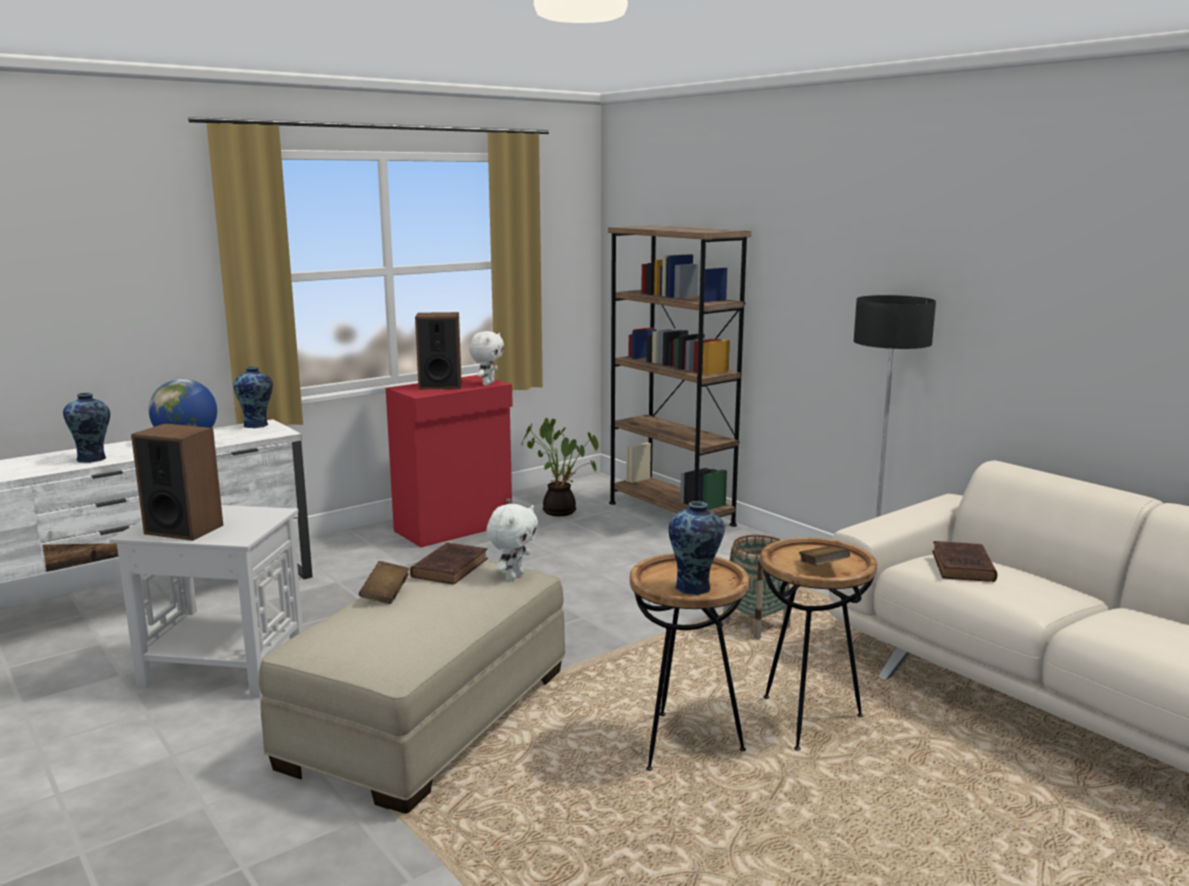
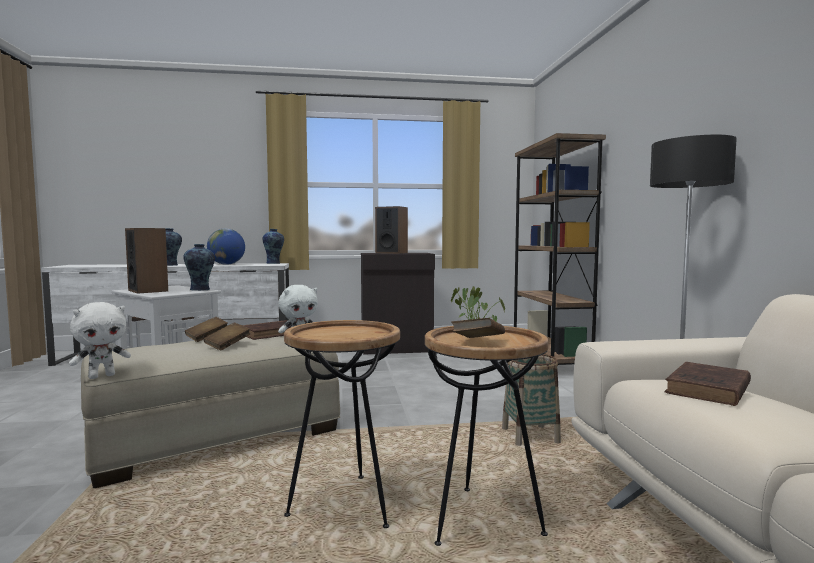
camera: 30 degrees right, 10 degrees down
(447, 602) = (227, 346): none -> brown book
(455, 528) = (397, 349): red cabinet -> black cabinet
(487, 384) = (420, 253): white plush toy -> white plush toy (102, 376)
(695, 588) = (331, 338): vase -> vase (200, 289)

